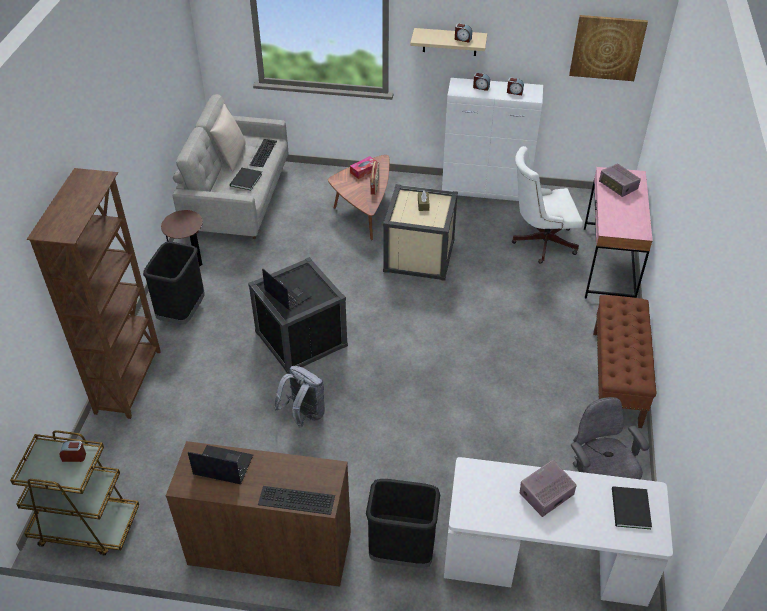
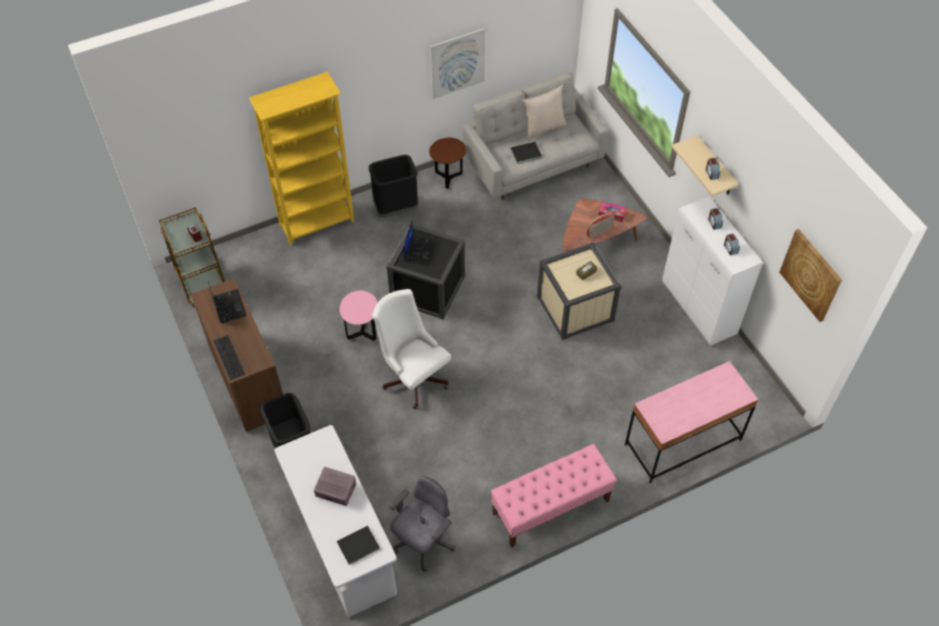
camera: 55 degrees right, 10 degrees up
(129, 381) = (318, 224): brown bookcase -> yellow bookcase
(147, 119) = (457, 63): none -> picture
(262, 152) = (566, 142): keyboard -> none
(304, 415) = (362, 333): grey backpack -> pink side table
(540, 242) = (666, 380): white office chair -> white office chair (413, 376)
(616, 378) = (550, 507): brown bench -> pink bench
(618, 186) = (715, 388): radio -> none

